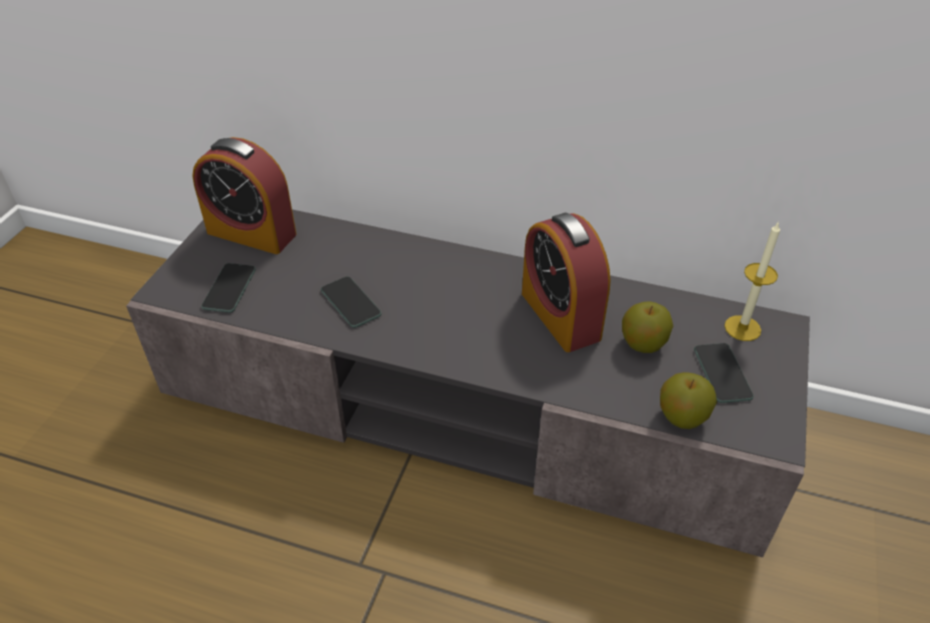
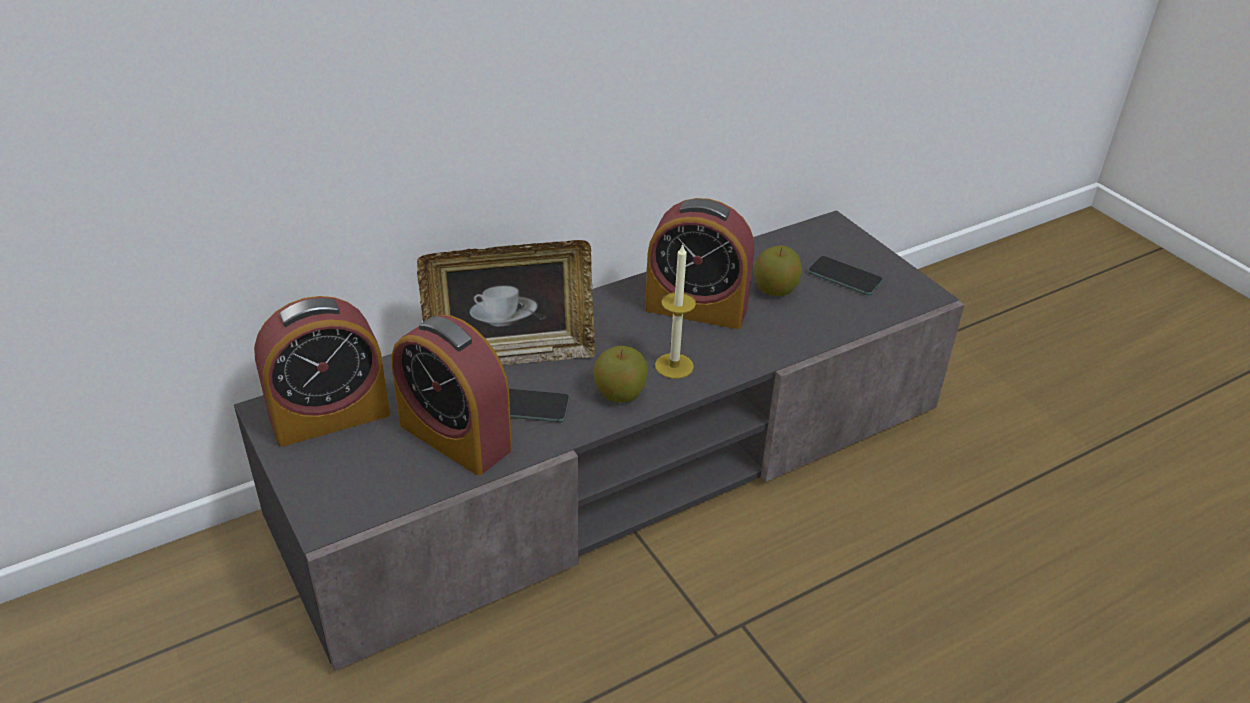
camera: 50 degrees left, 5 degrees down
(229, 288) = (394, 472): phone -> none
(287, 292) = (455, 437): none -> alarm clock
(393, 264) = (511, 355): none -> picture frame
(682, 417) = (864, 318): apple -> apple (620, 394)
(742, 328) = (813, 241): candle -> candle (674, 366)

